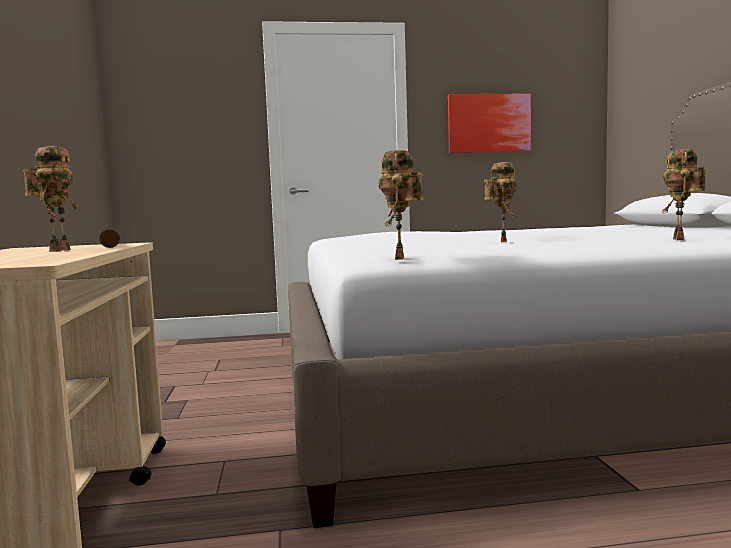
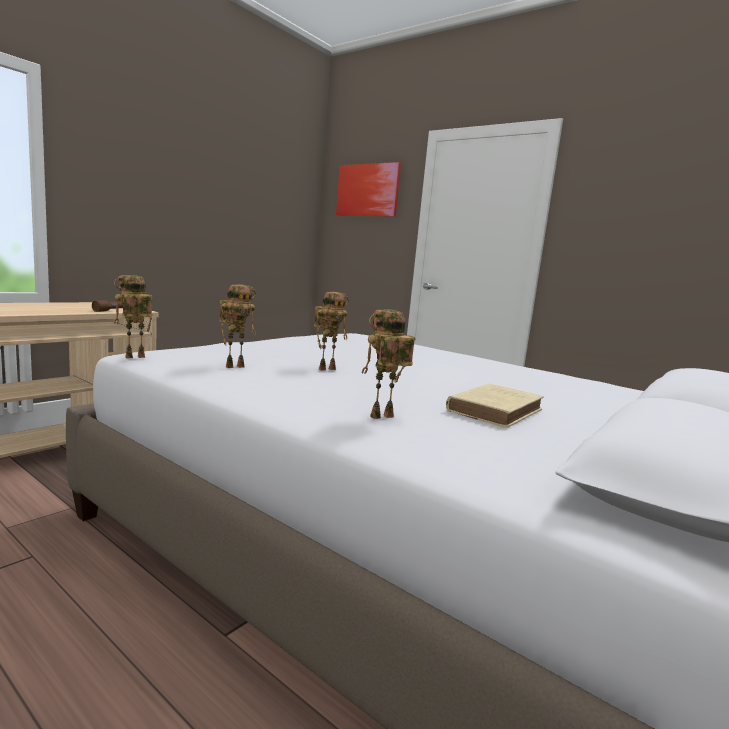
camera: 45 degrees right, 5 degrees up
(58, 250) = (75, 308): toy robot -> toy robot (235, 366)
(489, 123) = (647, 234): picture -> picture (368, 190)
(658, 233) = (496, 410): none -> beige book

